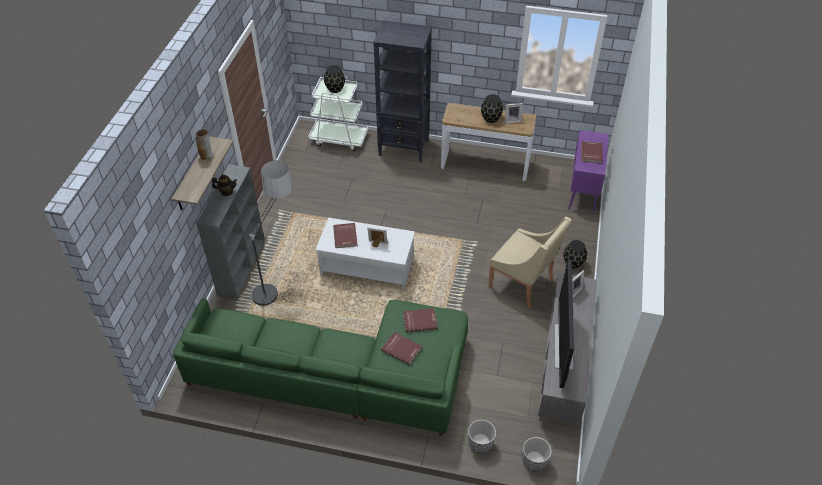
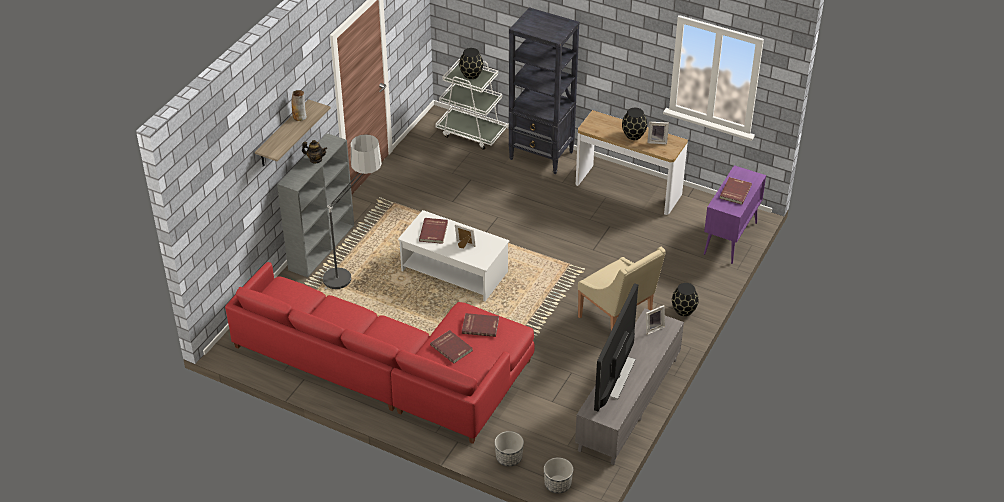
camera: 15 degrees right, 5 degrees down
(340, 375) = (390, 369): green sofa -> red sofa

